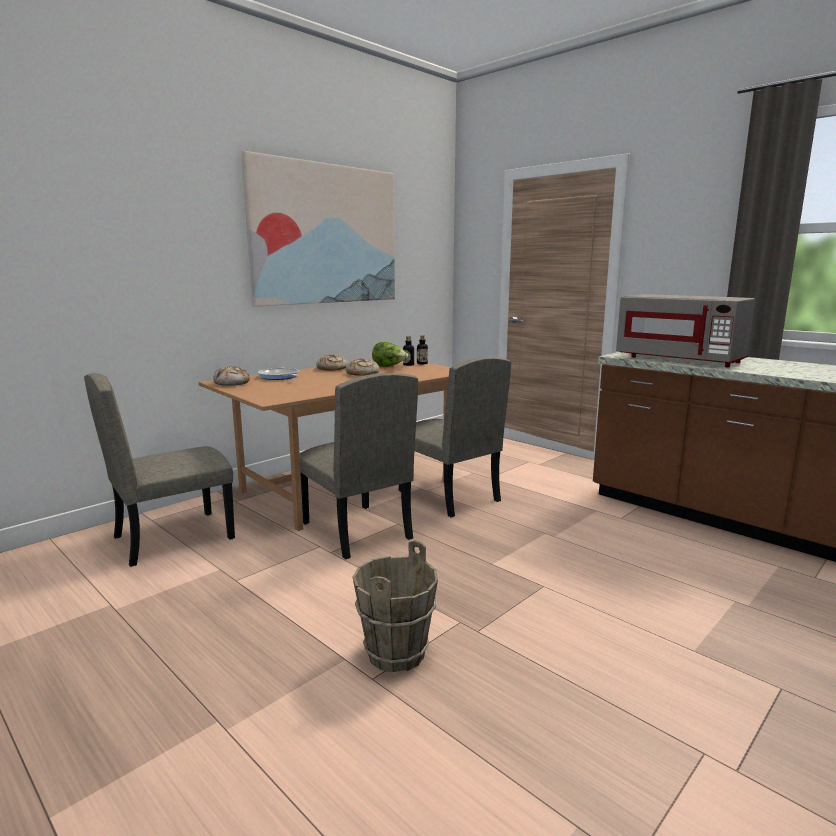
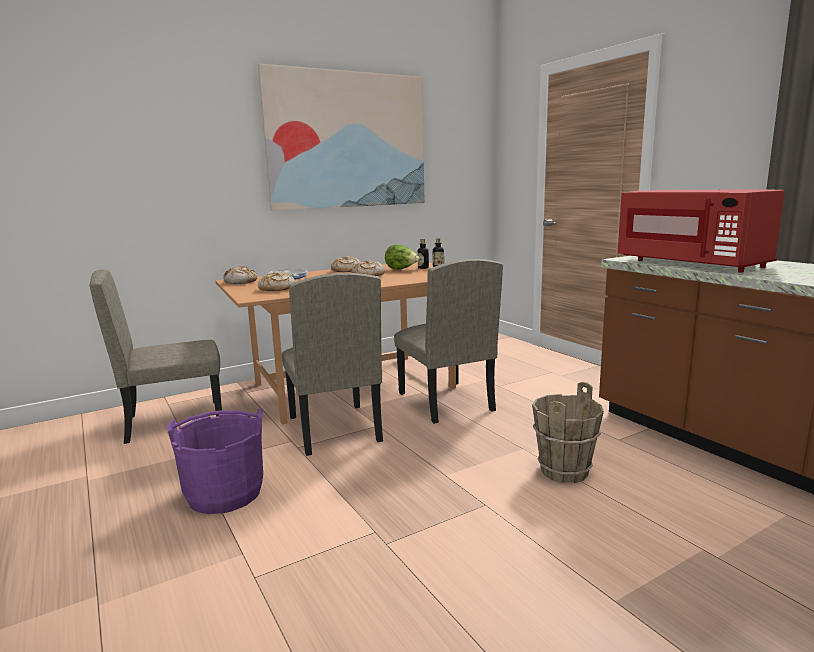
camera: 15 degrees right, 0 degrees up
(284, 390) = (277, 289): none -> bread
(285, 605) = (224, 494): none -> purple bucket
(395, 653) = (291, 555): brown bucket -> brown bucket (563, 471)
(680, 360) = (692, 264): grey microwave -> red microwave

